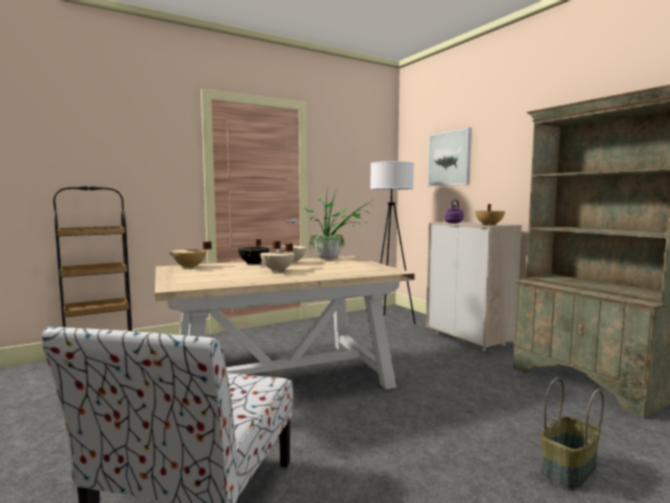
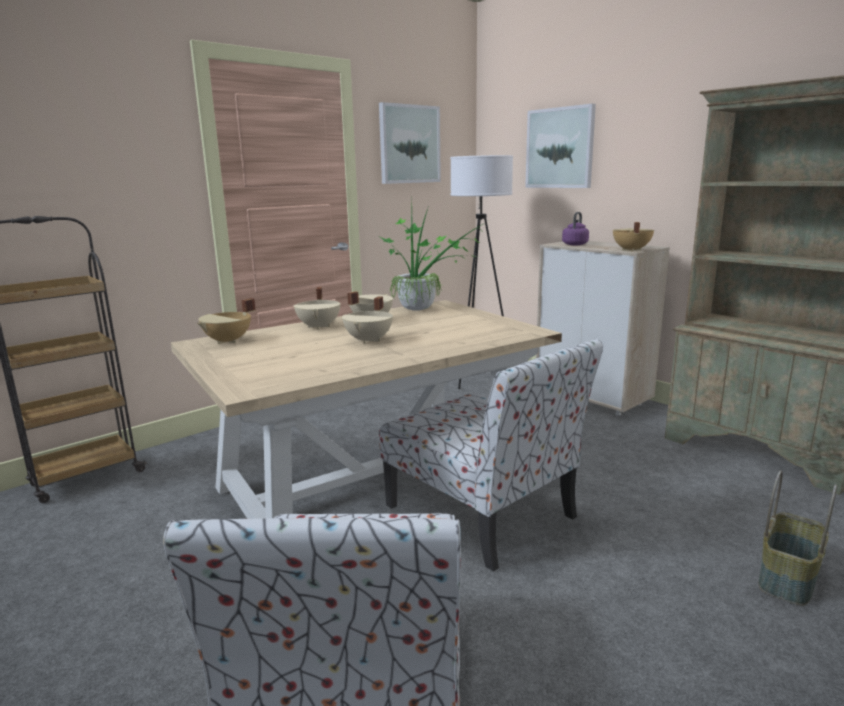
camera: 10 degrees left, 10 degrees up
(254, 263) = (319, 326): black cooking pot -> beige cooking pot
(347, 156) = (409, 144): none -> picture
(348, 402) = (483, 513): none -> chair

